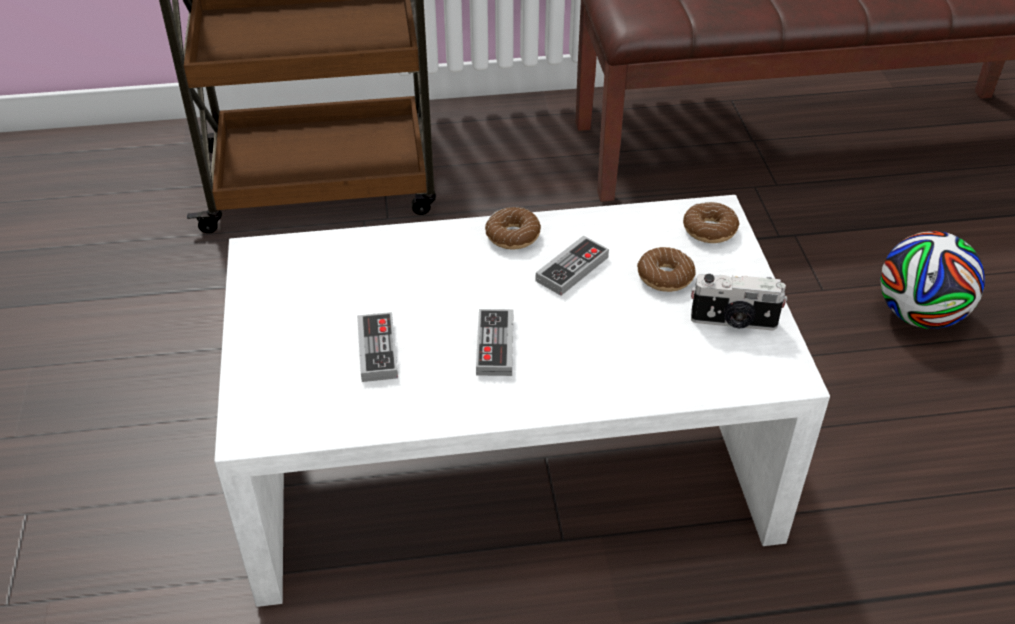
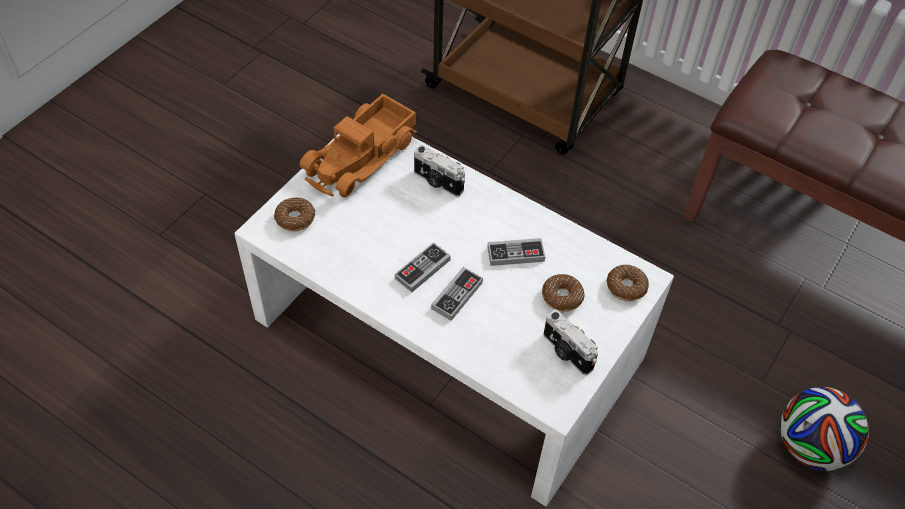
camera: 40 degrees right, 10 degrees up
(287, 282) = (363, 157): none -> toy truck
(377, 350) = (363, 228): game controller -> game controller (457, 295)
(406, 255) = (437, 182): none -> camera
(513, 235) = (507, 210): donut -> donut (295, 218)

